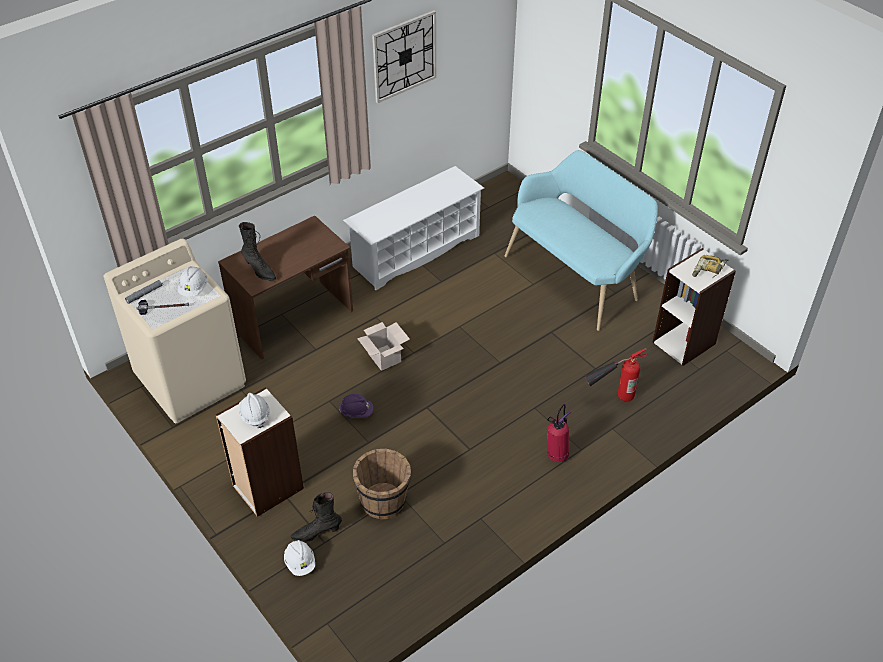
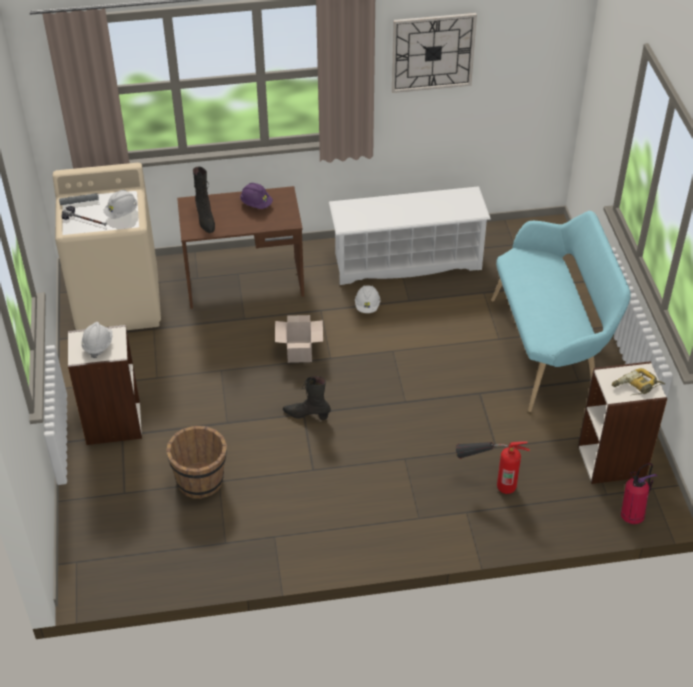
camera: 30 degrees right, 0 degrees up
(300, 563) = (92, 500): white hard hat -> white hard hat (367, 306)
(316, 533) = (124, 481): black boot -> black boot (307, 415)
(356, 412) = (237, 391): purple hard hat -> purple hard hat (256, 204)
(557, 455) = (391, 512): fire extinguisher -> fire extinguisher (632, 516)

